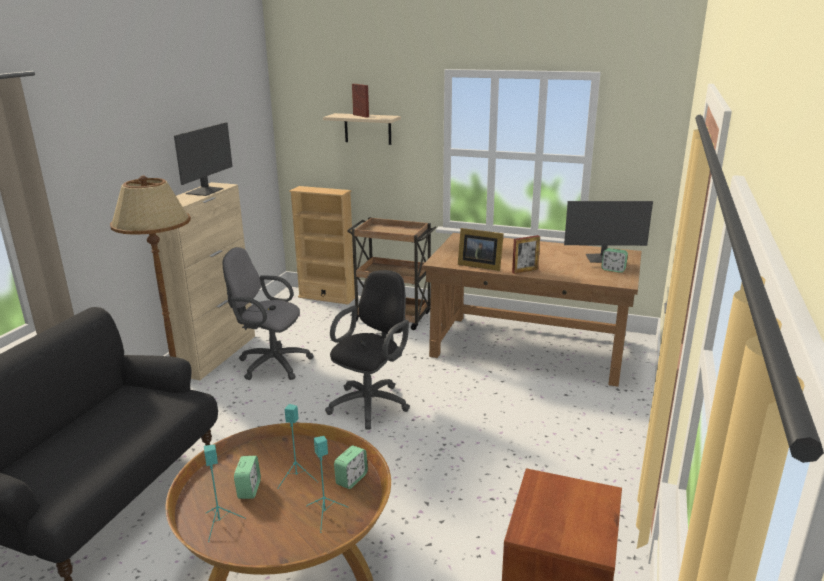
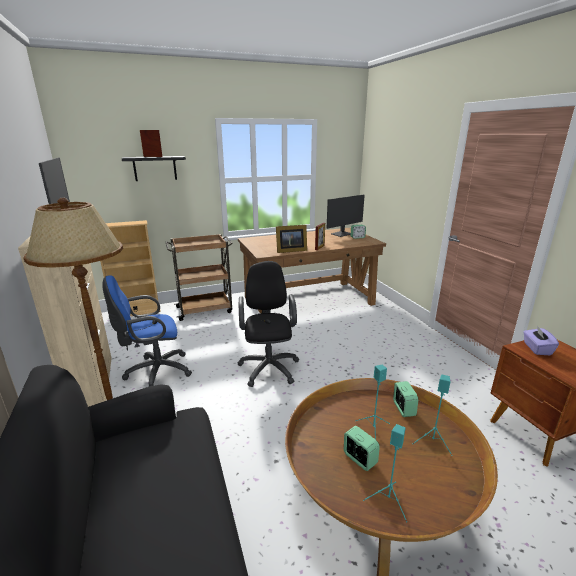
camera: 40 degrees left, 0 degrees up
(270, 364) = (155, 372): grey office chair -> blue office chair
(367, 129) = (155, 168): beige shelf -> black shelf
(560, 491) = (536, 348): none -> purple tissue box

